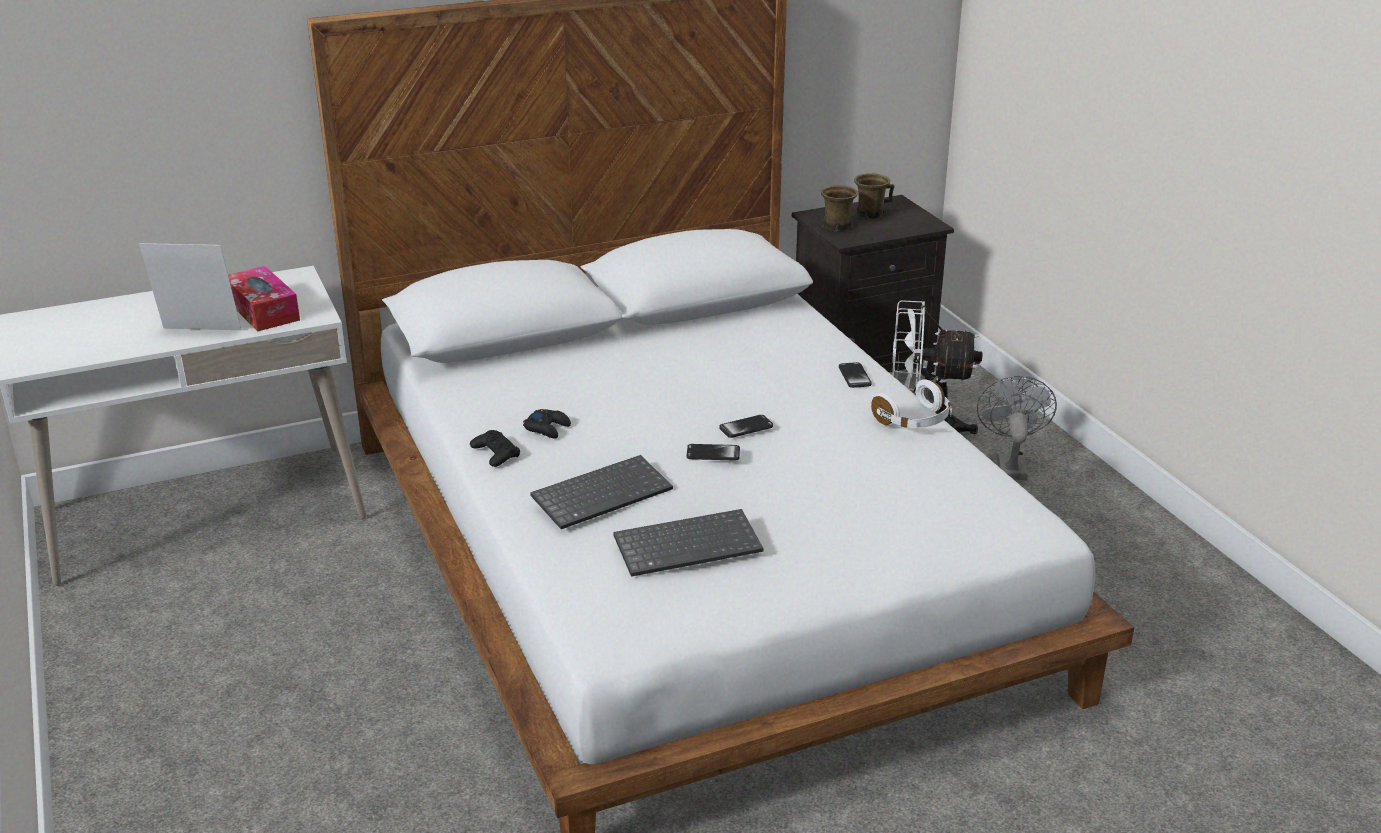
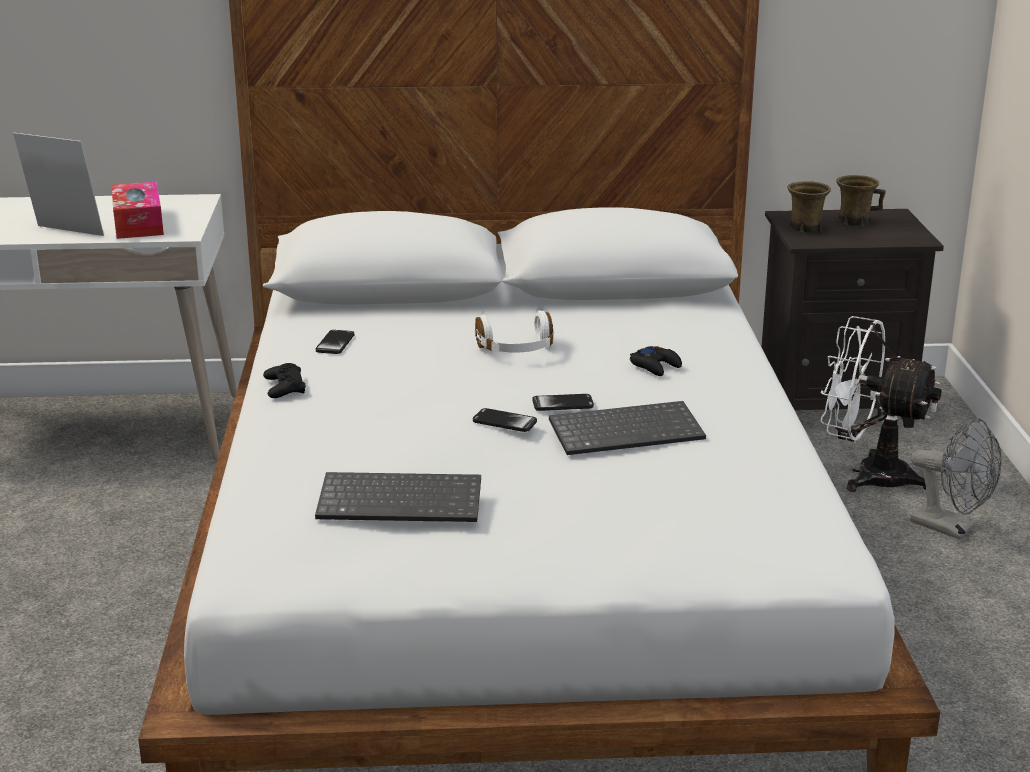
camera: 20 degrees right, 5 degrees down
(547, 428) = (355, 373): black game controller -> black game controller (655, 366)
(602, 493) = (355, 438): keyboard -> keyboard (627, 431)
(854, 376) = (729, 376): phone -> phone (335, 343)
(914, 421) = (764, 428): white headphones -> white headphones (516, 350)
(1009, 464) = (951, 528): grey fan -> grey fan turned 105 degrees clockwise

